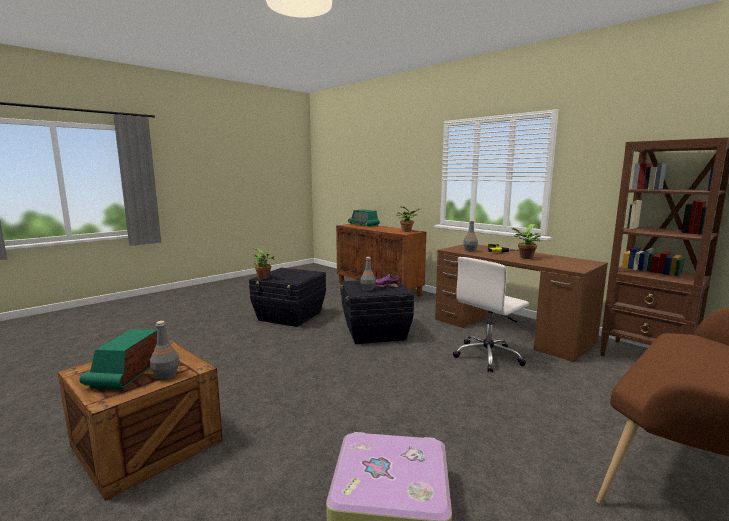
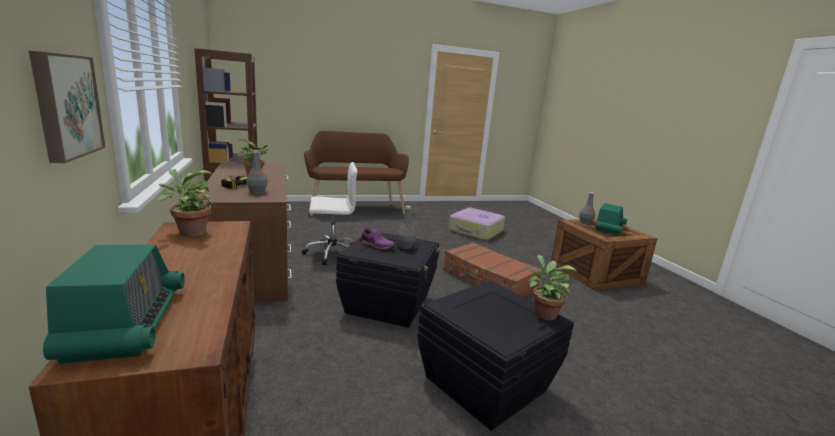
camera: 155 degrees left, 5 degrees up
(310, 375) = (488, 280): none -> brown suitcase
(412, 182) = (65, 105): none -> picture

